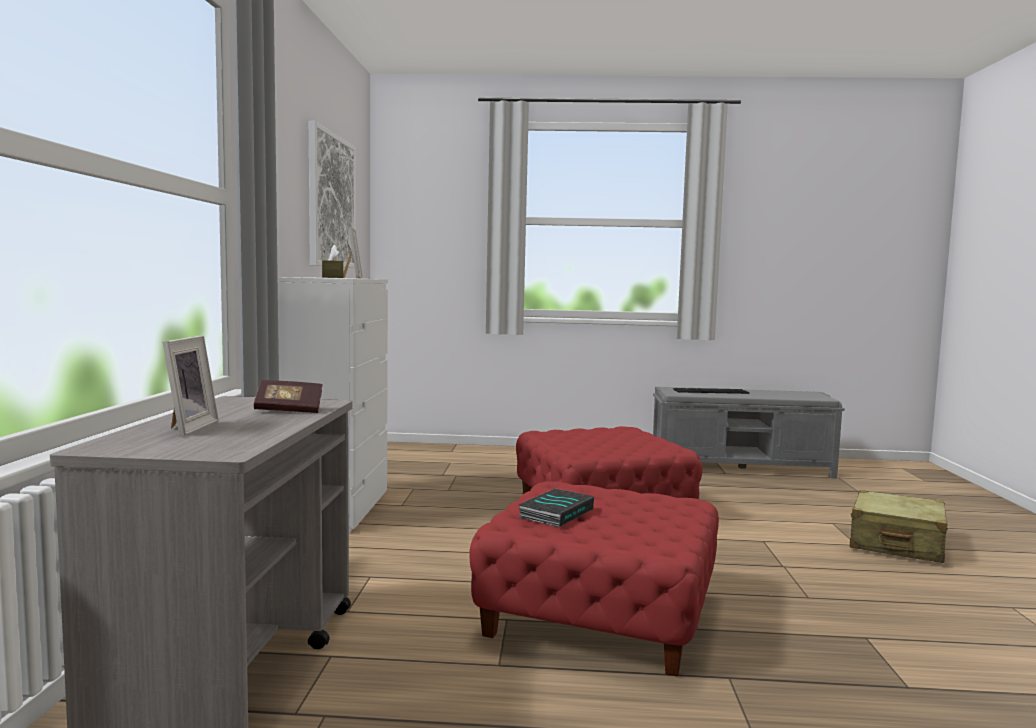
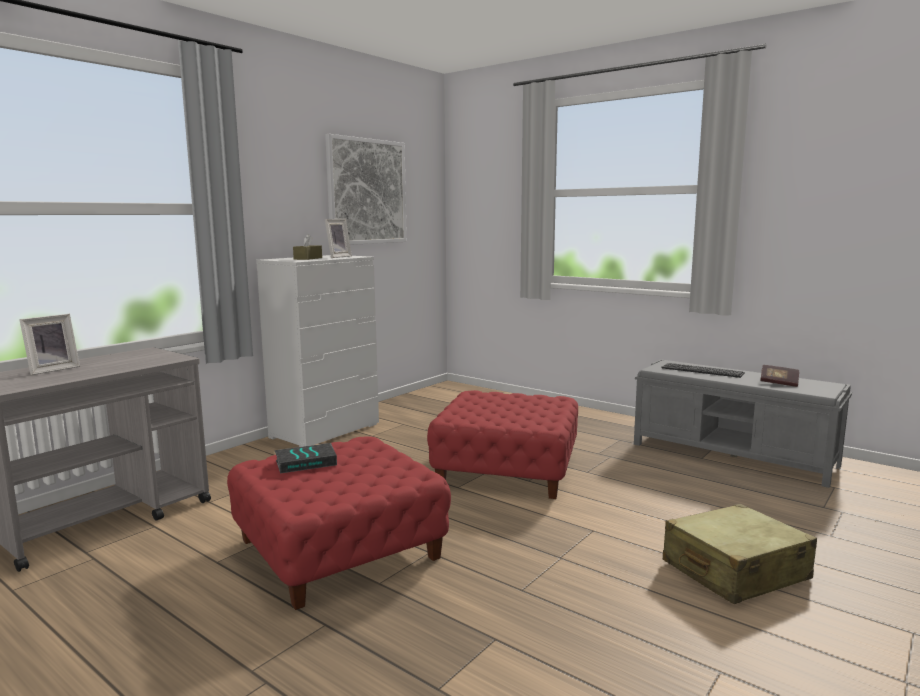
camera: 35 degrees right, 5 degrees up
(289, 410) = (138, 362): book -> book (779, 383)

